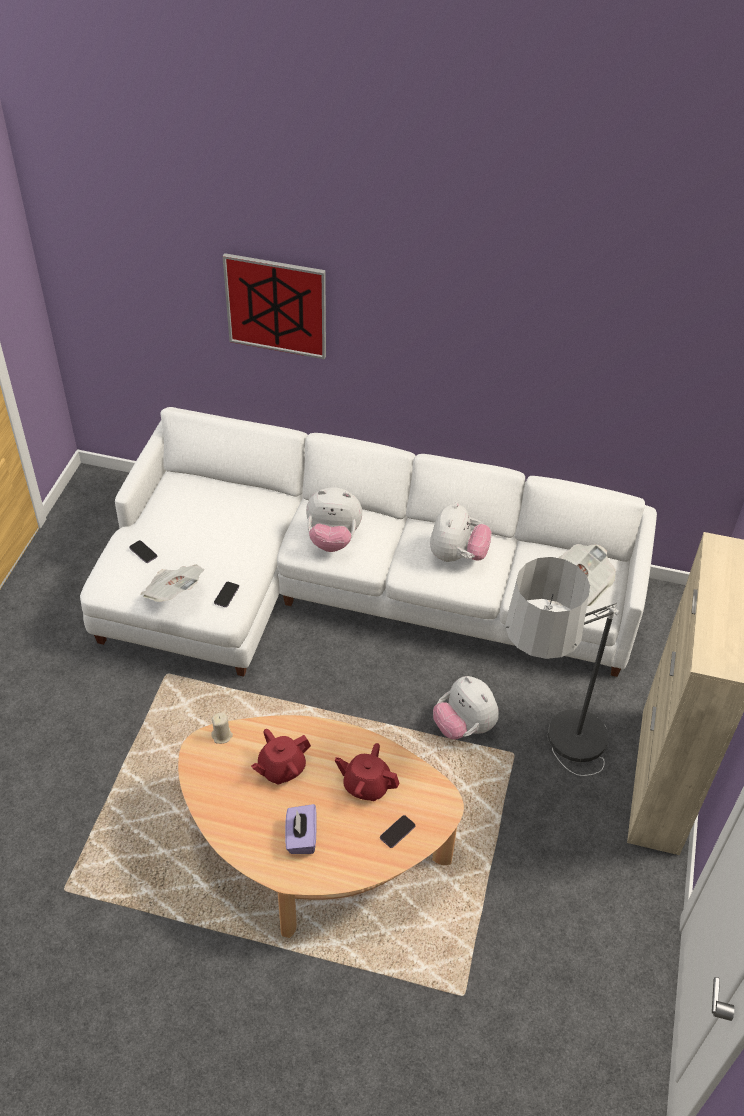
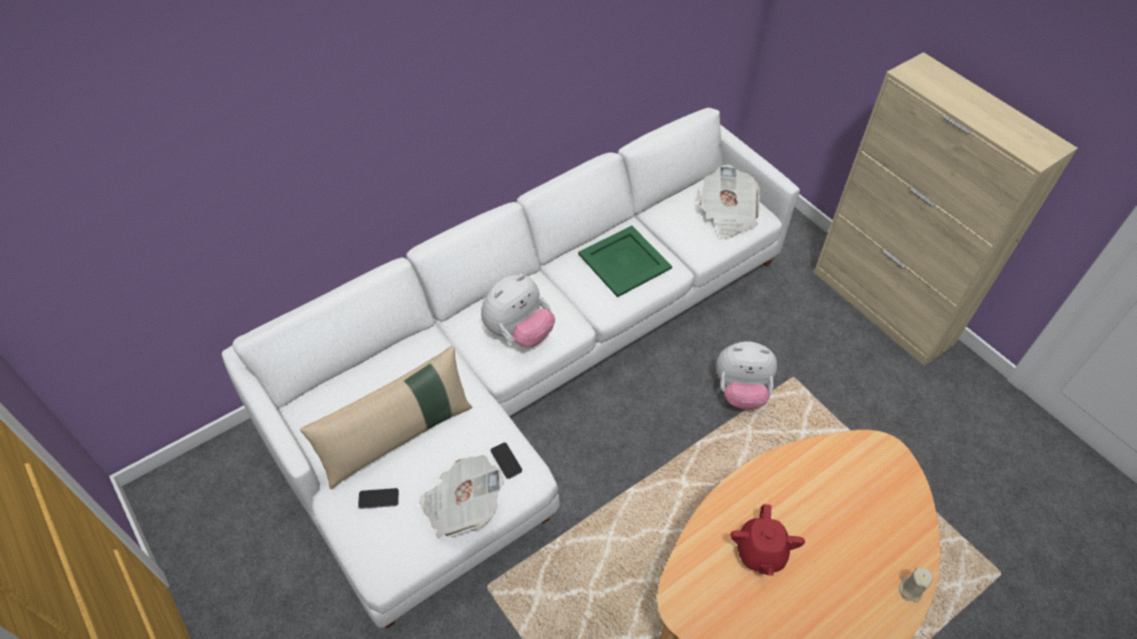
camera: 50 degrees left, 5 degrees up
(194, 533) = (398, 436): none -> beige pillow
(222, 735) = (682, 579): beige candle -> beige candle (910, 589)
(276, 306) = (316, 135): picture -> none
(301, 837) = (852, 587): purple tissue box -> none
(366, 785) = (827, 495): red teapot -> none
(397, 832) = (894, 505): phone -> none
(457, 555) = (623, 261): plush toy -> green tray
(546, 767) = (821, 366): floor lamp -> none

